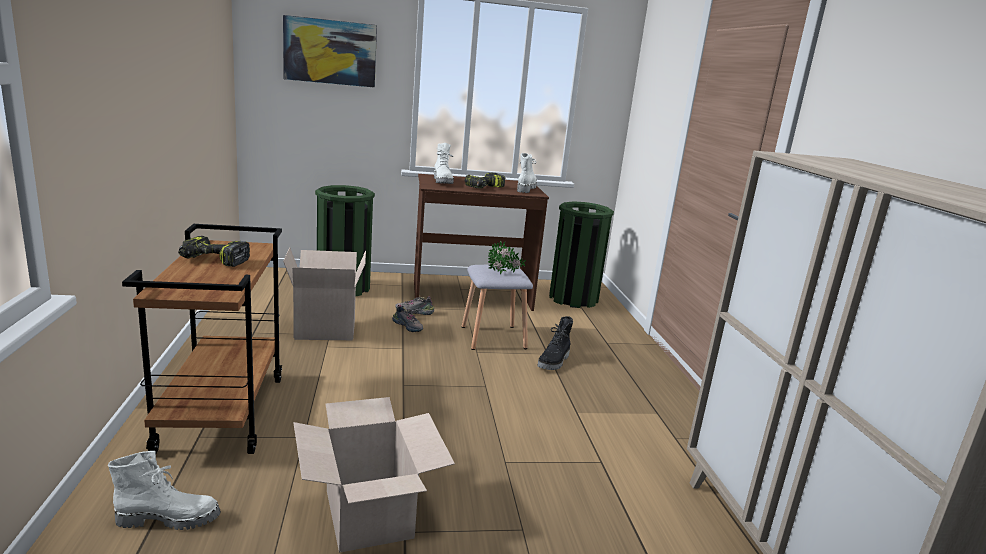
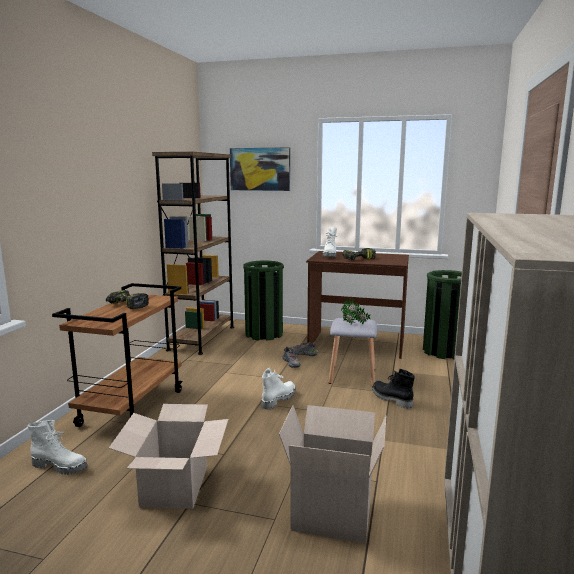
camera: 25 degrees right, 5 degrees down
(256, 298) = (202, 338): none -> brown bookcase
(326, 329) = (233, 360): cardboard box -> cardboard box (334, 513)
(525, 188) = (394, 259): white boot -> white boot (278, 399)
(554, 362) = (391, 399): black boot -> black boot turned 90 degrees clockwise

